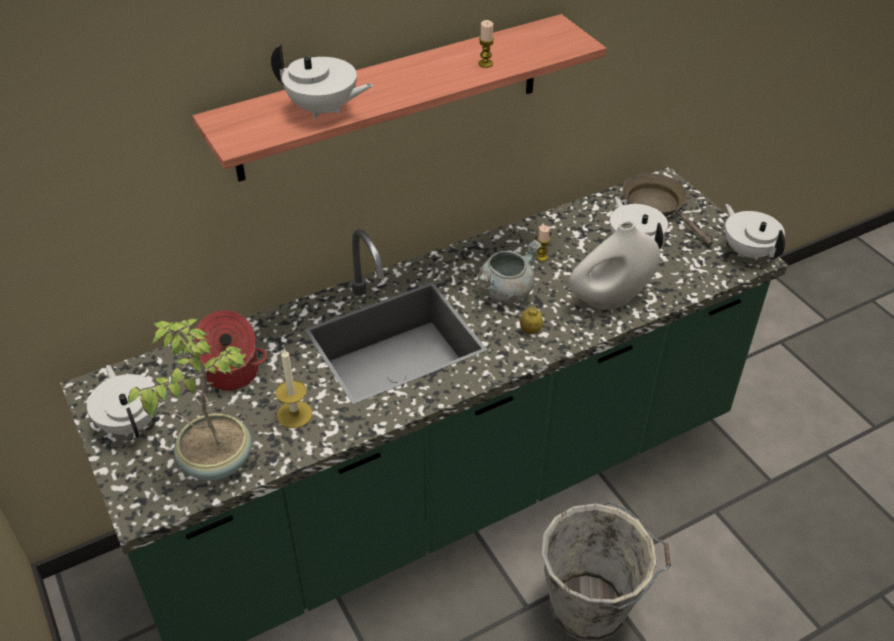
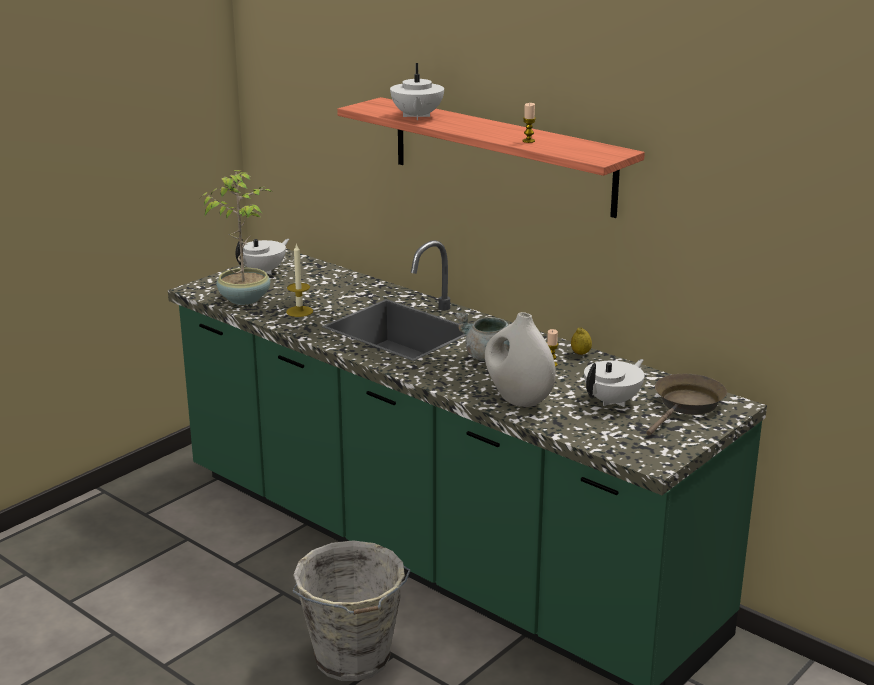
camera: 70 degrees right, 20 degrees down
(231, 374) = (324, 287): cooking pot -> none
(530, 330) = (449, 373): lemon -> lemon (580, 353)
(748, 251) = (662, 458): white teapot -> none

